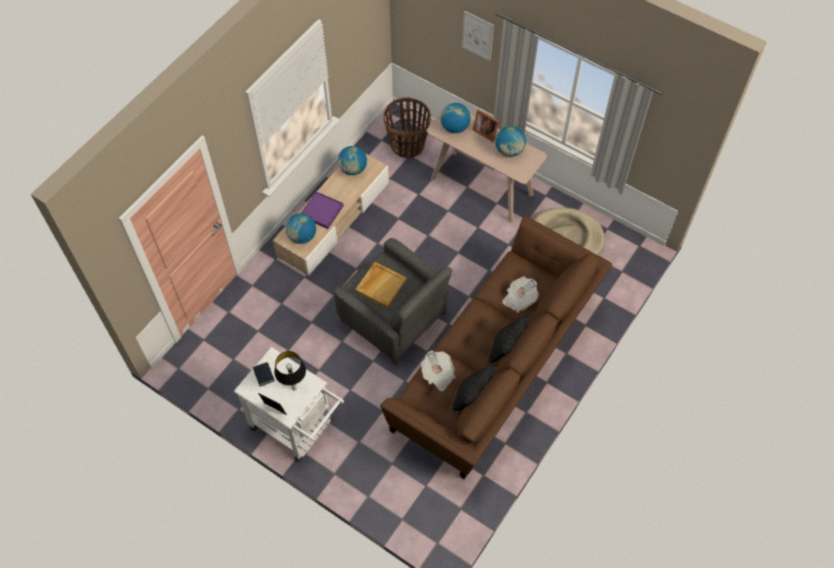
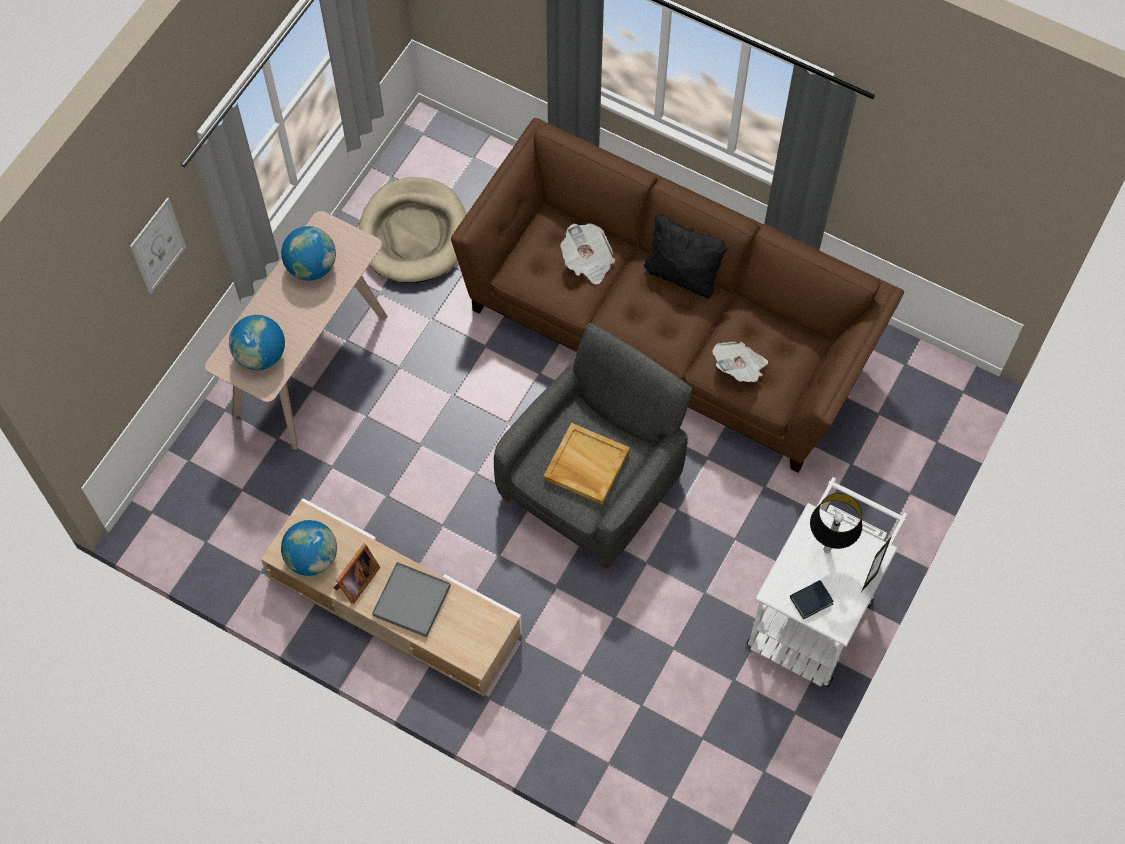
camera: 95 degrees left, 5 degrees up
(302, 237) = (471, 628): globe -> none
(322, 211) = (411, 600): purple tray -> grey tray
(407, 145) = (217, 495): basket -> none
(472, 398) = (772, 319): black pillow -> none
(485, 131) = (269, 306): picture frame -> picture frame (356, 581)

